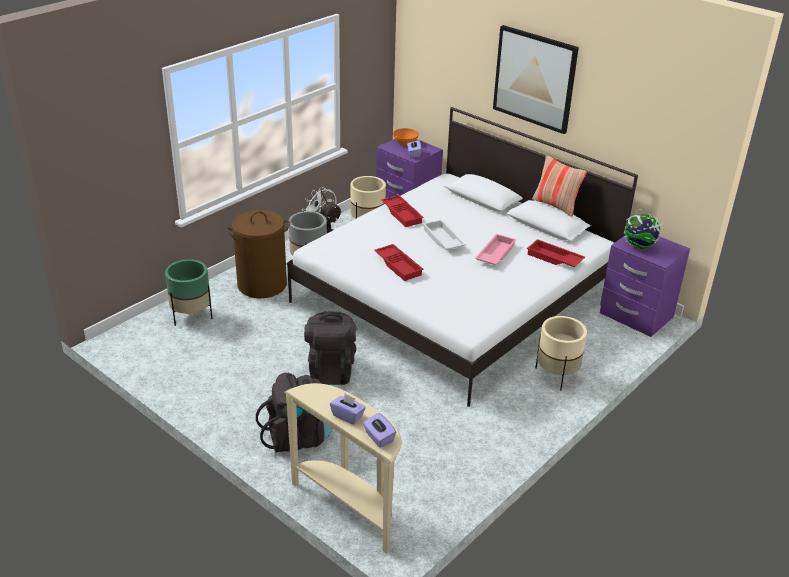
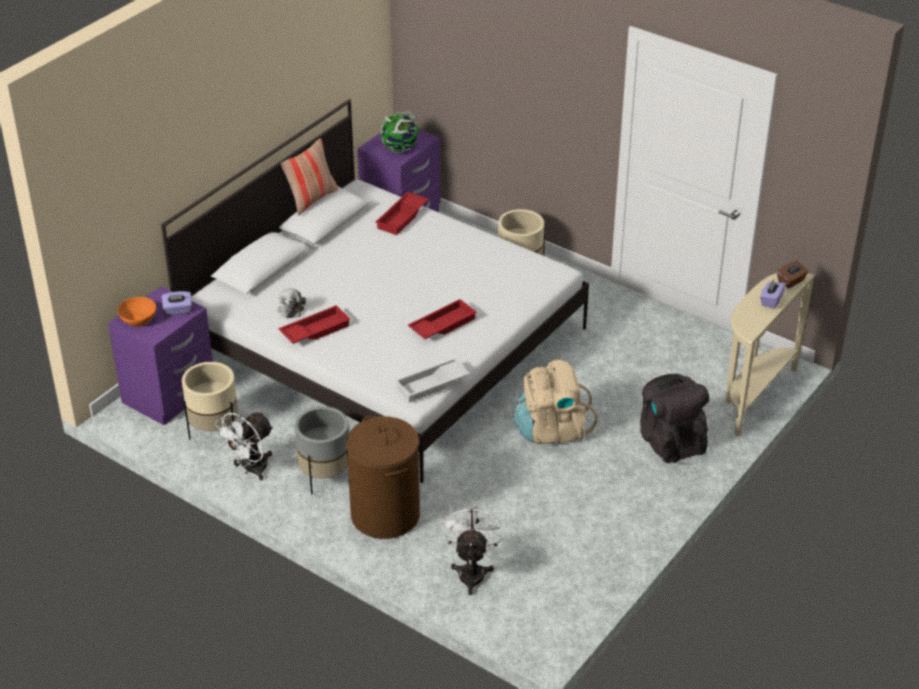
camera: 95 degrees left, 5 degrees up
(192, 316) = (472, 571): green planter -> white fan
(331, 369) = (552, 430): black backpack -> beige backpack
(379, 437) = (791, 281): purple tissue box -> brown tissue box
(431, 206) = (290, 308): none -> plush toy
(442, 239) = (376, 295): white tray -> white tray (432, 384)
(494, 254) = (401, 257): pink tray -> none
(534, 78) = (233, 102): picture -> none

